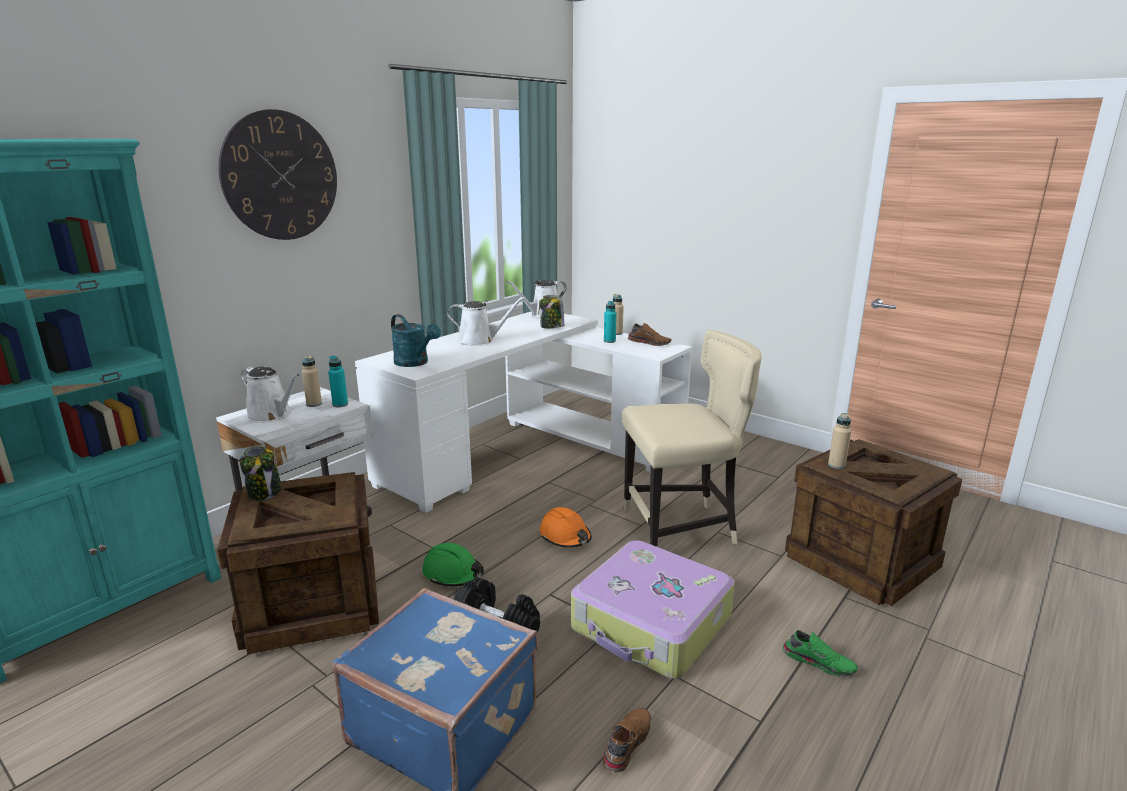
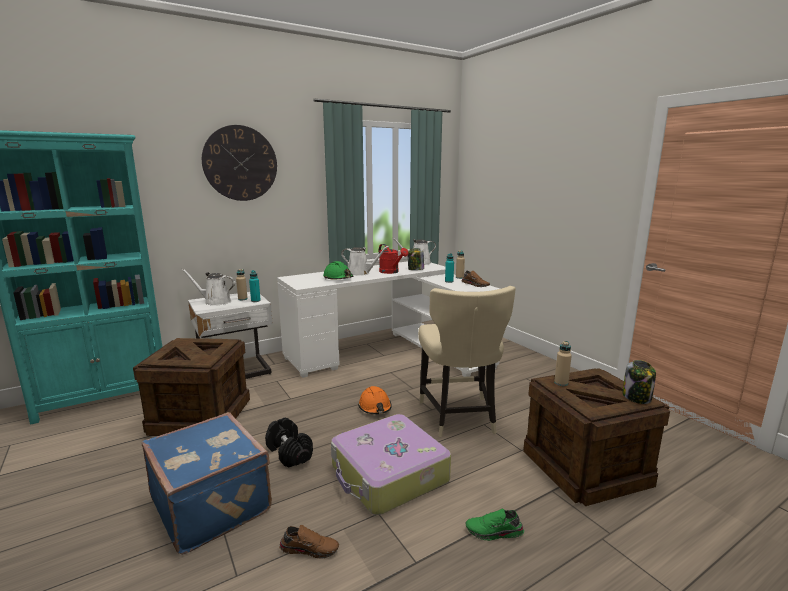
camera: 20 degrees right, 5 degrees down
(265, 492) = (182, 342): jar -> jar (637, 397)
(272, 415) = (215, 302): white watering can -> white watering can turned 135 degrees clockwise
(415, 363) = (308, 281): turquoise watering can -> none
(453, 574) = (289, 416): green hard hat -> green hard hat (338, 278)
(522, 334) = (391, 272): none -> red watering can
(625, 743) = (310, 548): brown shoe -> brown shoe turned 45 degrees clockwise
(682, 529) = (459, 417): beige chair -> beige chair turned 75 degrees clockwise
(818, 662) = (494, 532): green shoe -> green shoe turned 135 degrees clockwise

